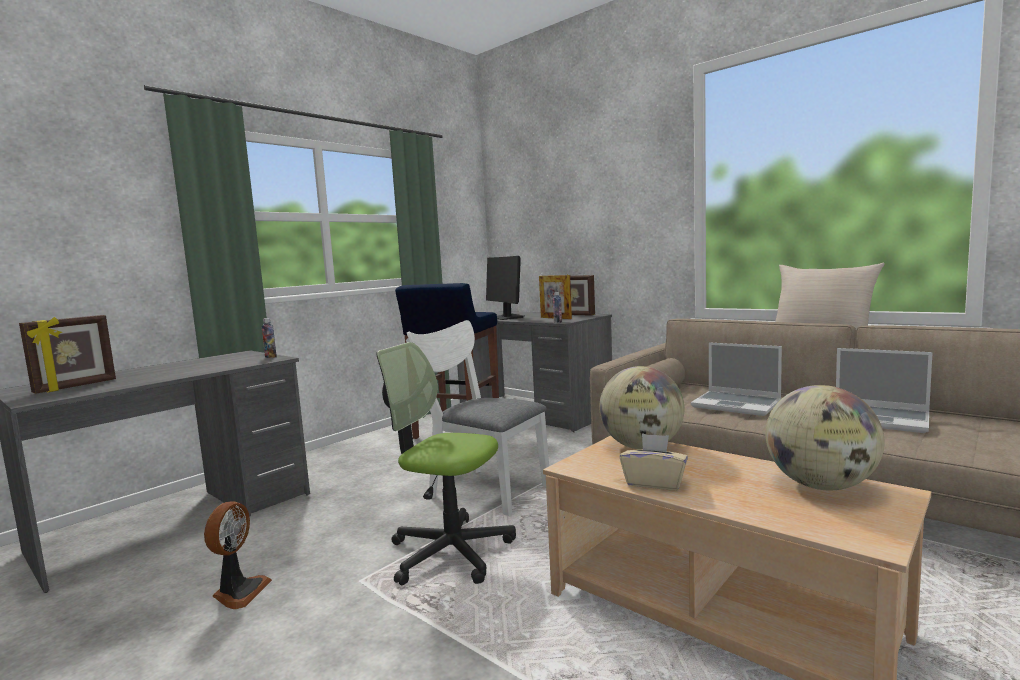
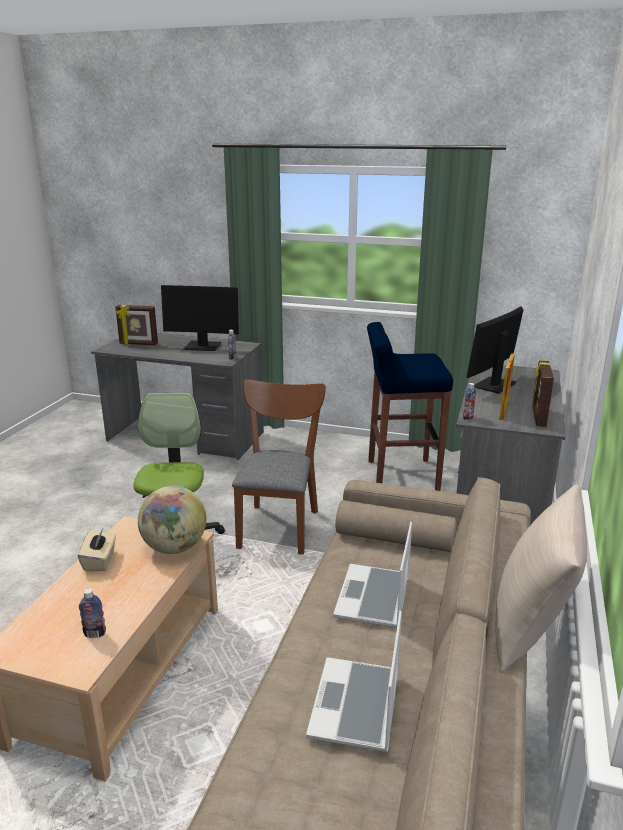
camera: 65 degrees right, 15 degrees up
(194, 364) = (203, 347): none -> monitor
(239, 592) = (116, 488): fan -> none
(482, 489) = (280, 524): white chair -> brown chair
(821, 486) = (95, 634): globe -> bottle

